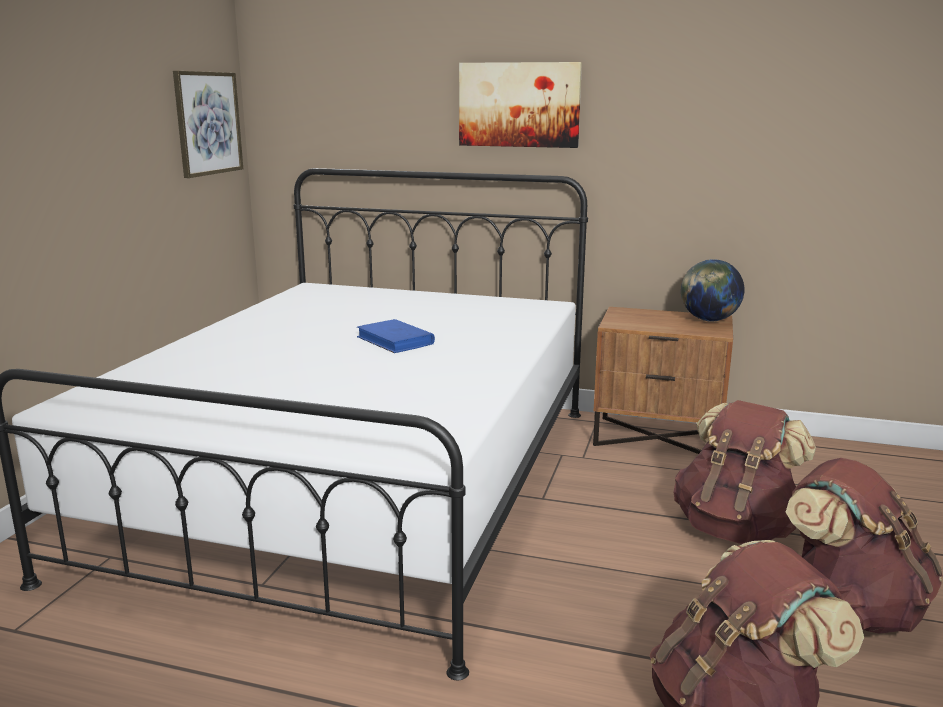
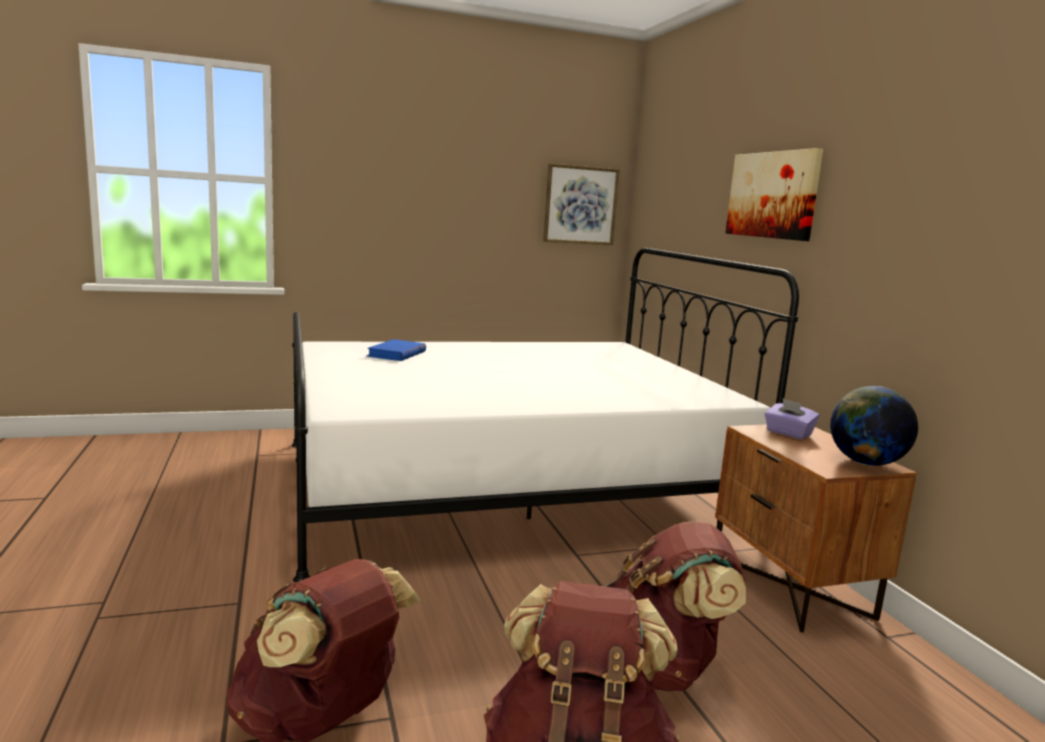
camera: 55 degrees right, 5 degrees down
(395, 340) = (542, 376): blue book -> blue book (396, 354)
(631, 318) = (788, 433): none -> purple tissue box

